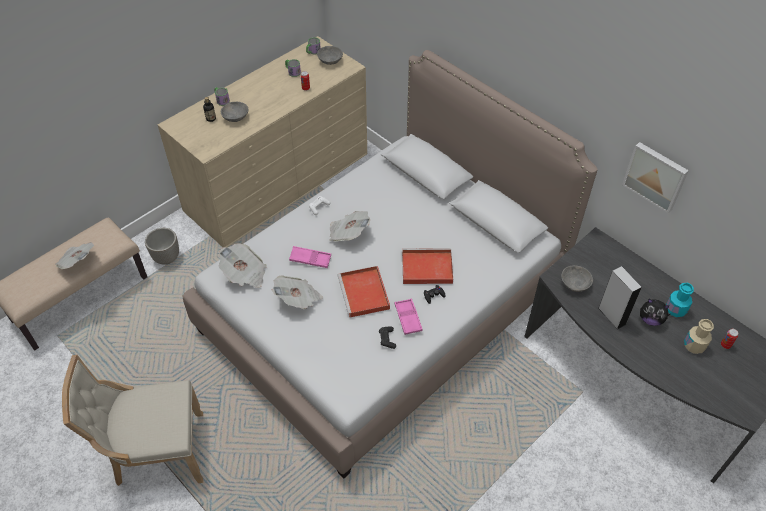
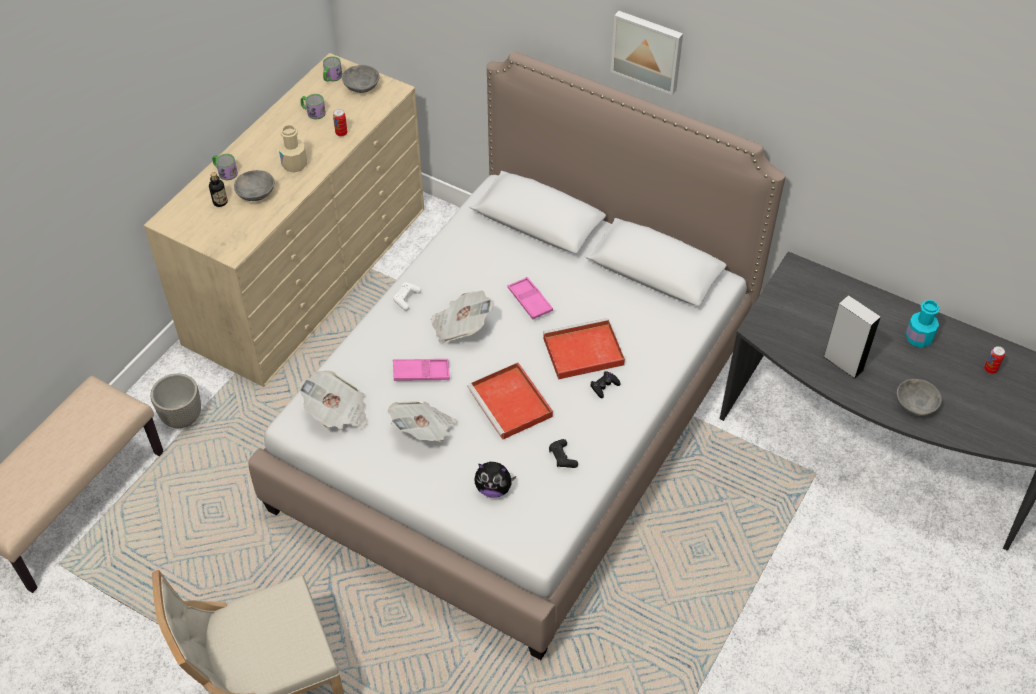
camera: 15 degrees left, 0 degrees up
(77, 262) = (73, 448): newspaper -> none
(408, 318) = (580, 424): pink tray -> pink tray (530, 301)
(574, 284) = (784, 332): grey bowl -> grey bowl (914, 405)
(650, 319) = (892, 357): plush toy -> plush toy (493, 489)
(656, 176) = (864, 171): picture -> picture (647, 50)
(694, 346) = (953, 378): beige bottle -> beige bottle (294, 164)

